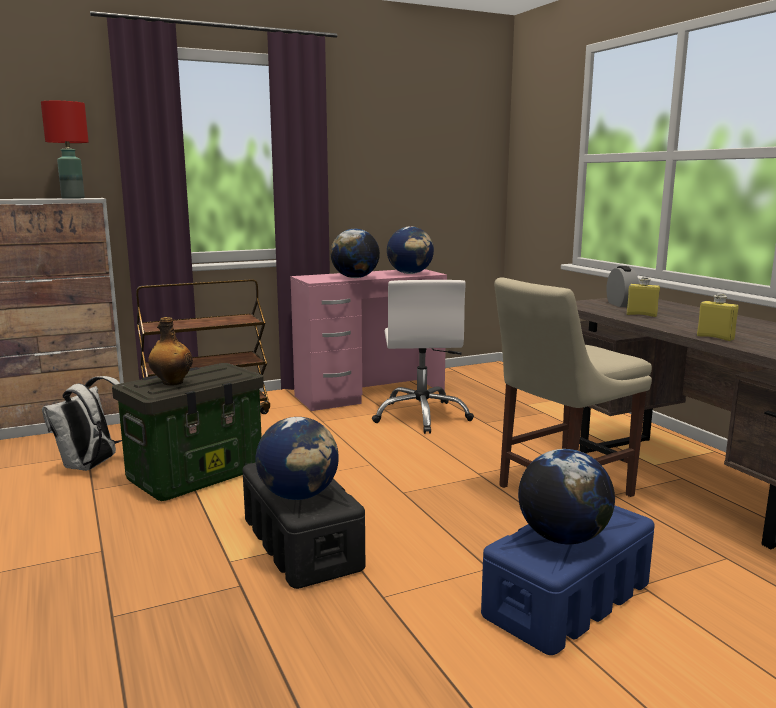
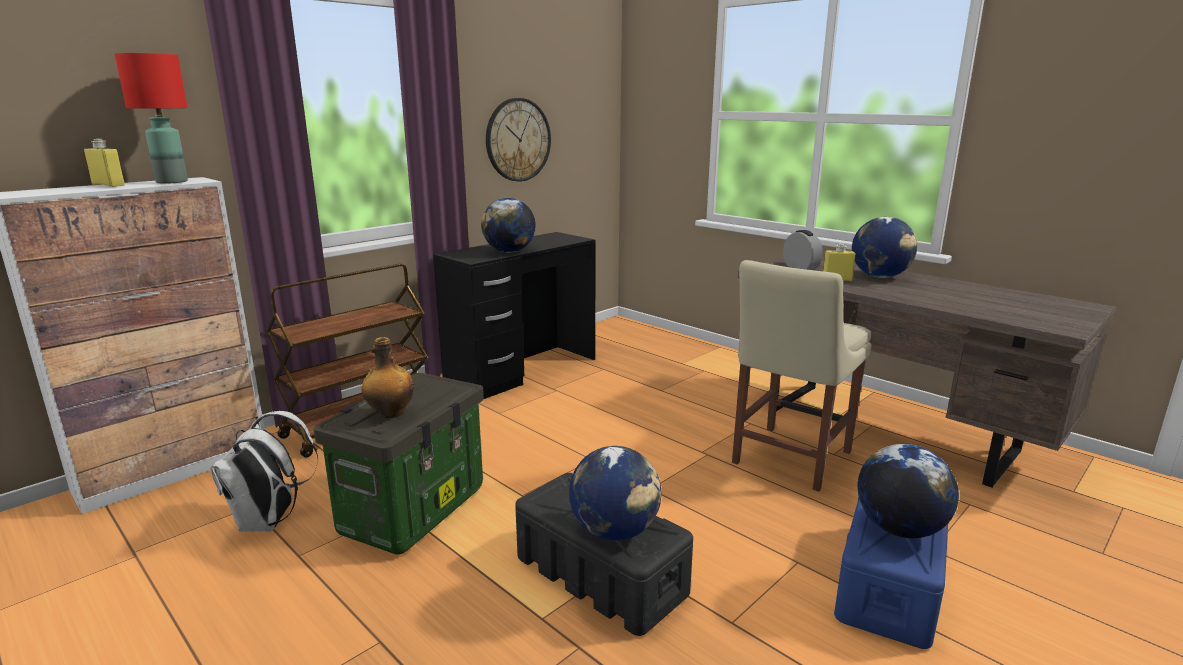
camera: 20 degrees left, 5 degrees up
(370, 394) = (522, 371): pink desk -> black desk
(390, 182) = (518, 140): none -> wall clock
(410, 273) = (558, 241): globe -> globe (880, 276)
(422, 416) = (596, 391): white office chair -> none
(715, 337) = (934, 303): yellow bottle -> yellow bottle (108, 185)

